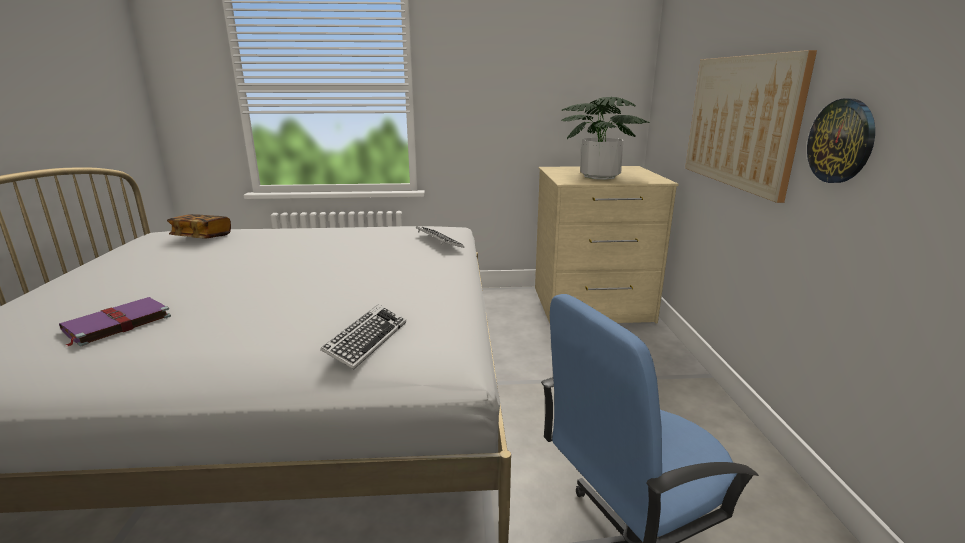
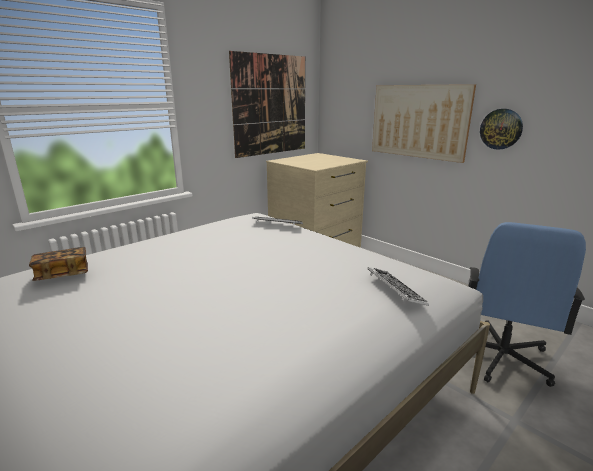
camera: 40 degrees left, 0 degrees up
(115, 324) = (206, 359): purple book -> none
(557, 91) = (271, 105): none -> picture
(599, 176) = (321, 162): potted plant -> none

